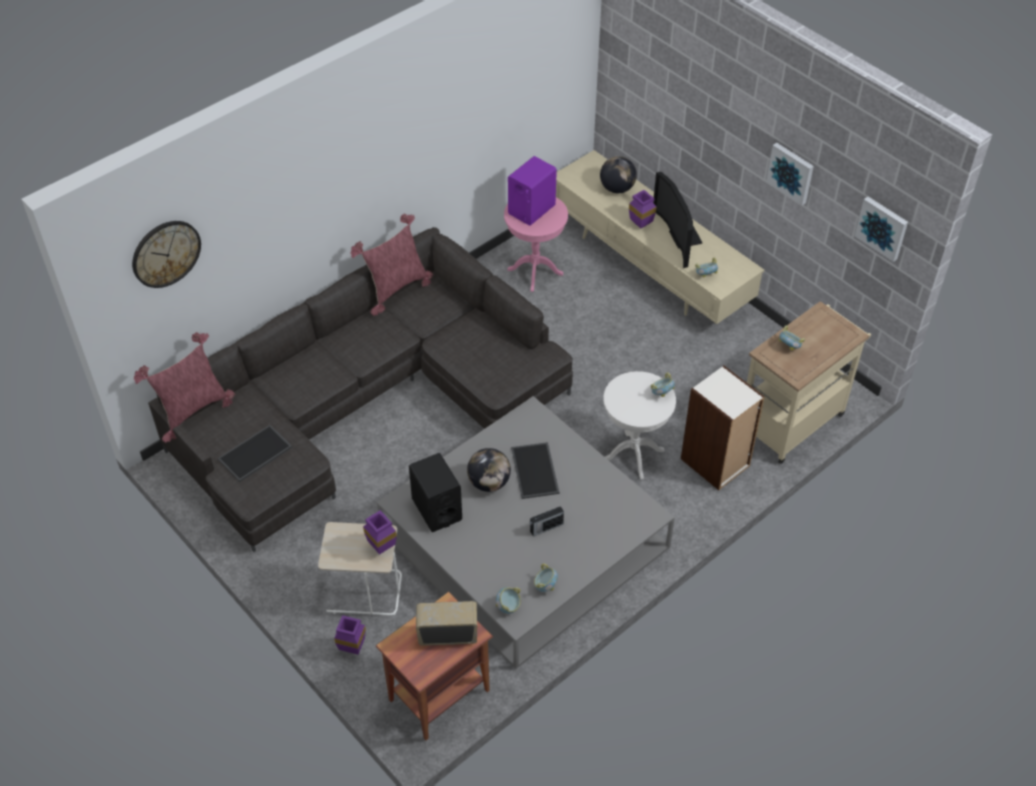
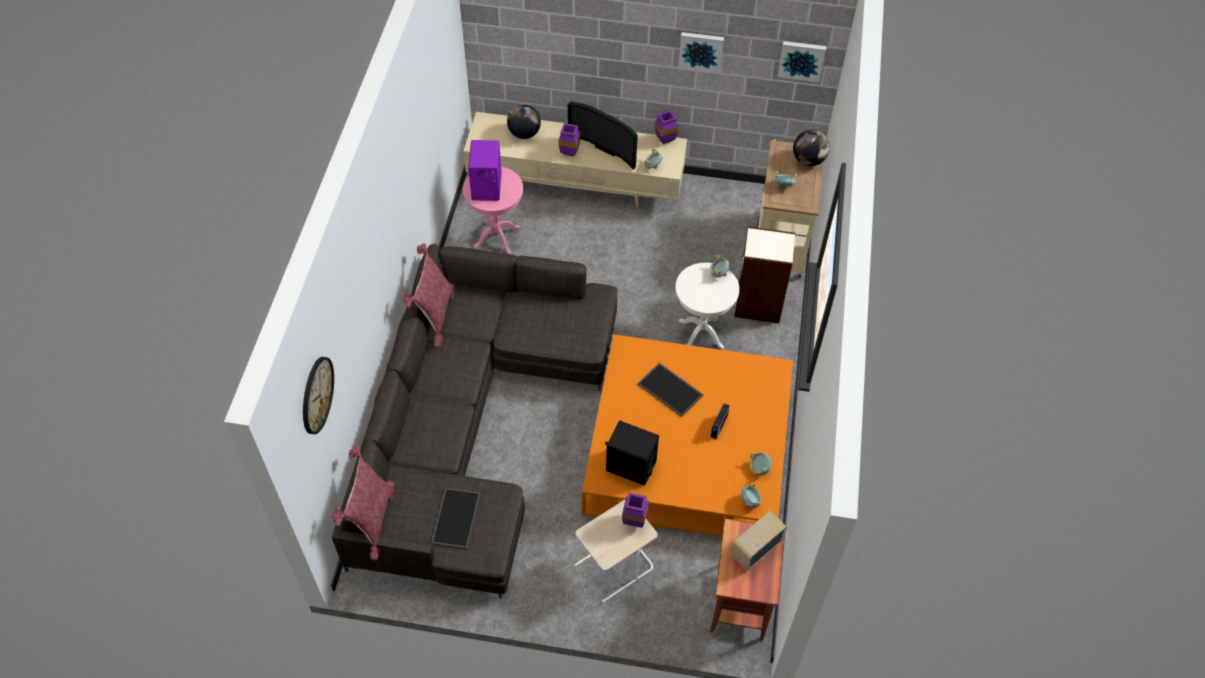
camera: 40 degrees left, 5 degrees up
(350, 648) = (647, 616): purple vase -> purple vase (664, 141)
(489, 483) = (647, 420): globe -> globe (808, 160)
(524, 539) = (687, 447): grey coffee table -> orange coffee table

